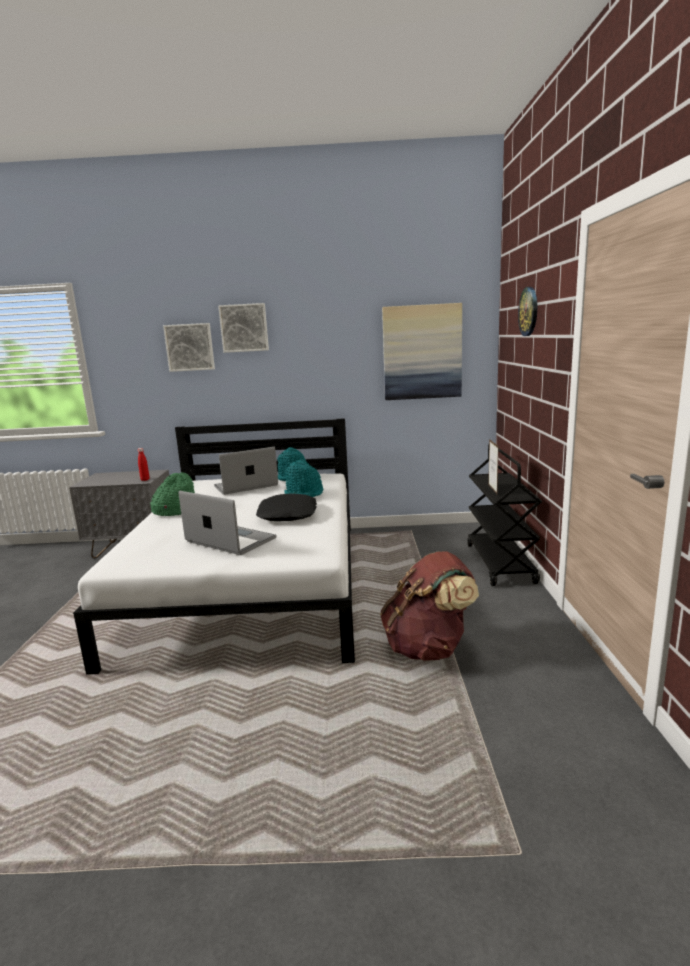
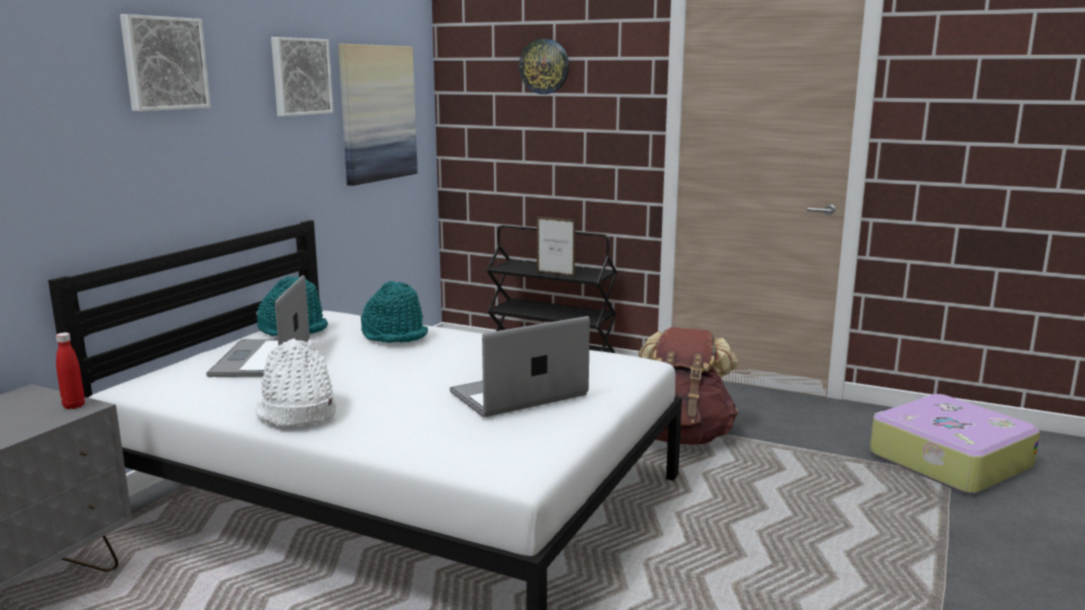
camera: 65 degrees left, 0 degrees up
(175, 510) = (296, 413): green hat -> white hat
(190, 347) = (65, 99): picture -> picture (300, 76)
(288, 515) = (464, 356): black pillow -> none
(569, 847) = (947, 460): none -> suitcase

